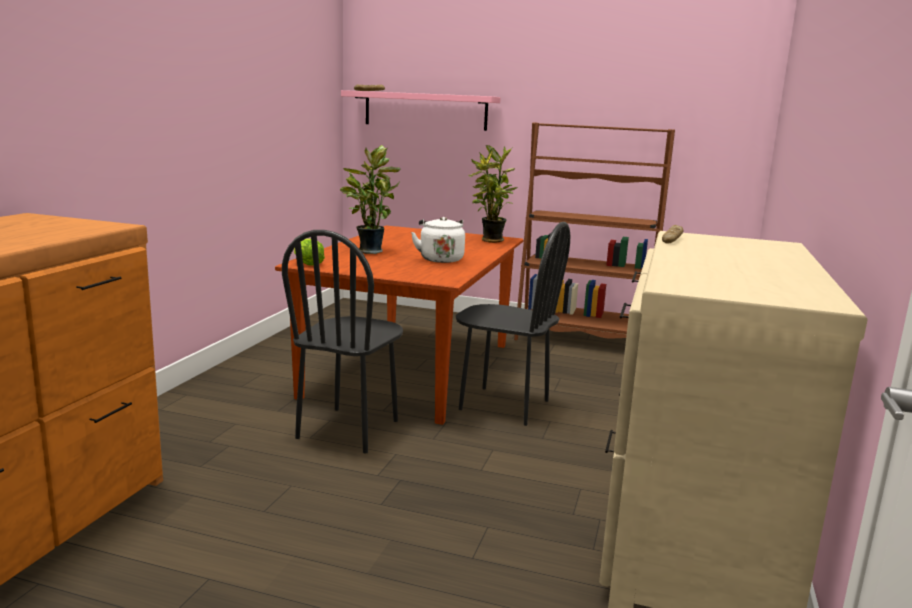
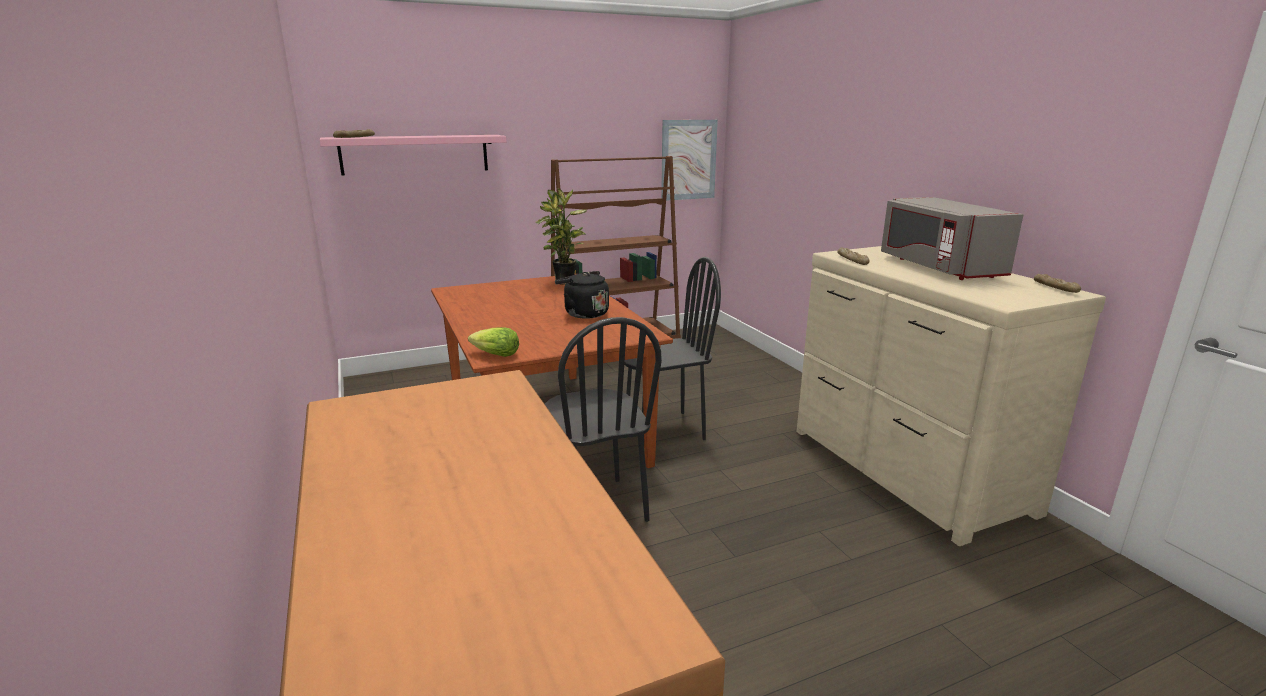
camera: 40 degrees left, 5 degrees up
(369, 251) = (506, 323): potted plant -> none
(440, 259) = (583, 314): white kettle -> black kettle
(720, 139) = (688, 160): none -> picture
(750, 260) = (937, 267): none -> grey microwave
(820, 297) = (1055, 288): none -> bread

